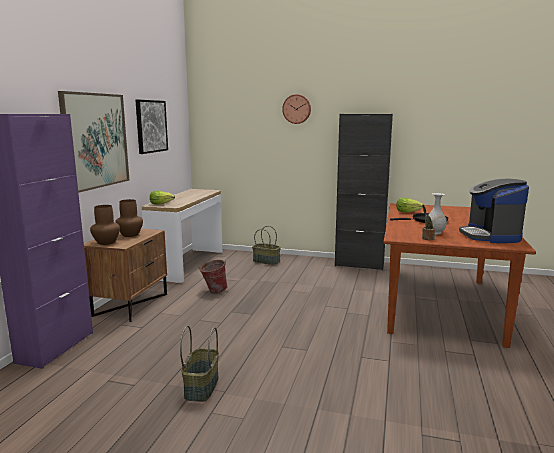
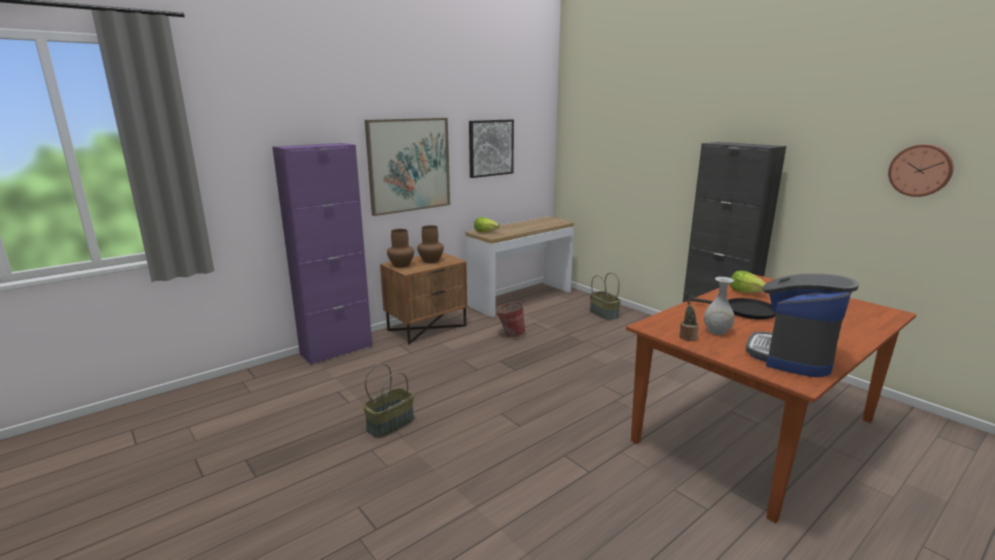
camera: 35 degrees right, 5 degrees up
(297, 109) = (665, 132): wall clock -> wall clock (920, 170)

